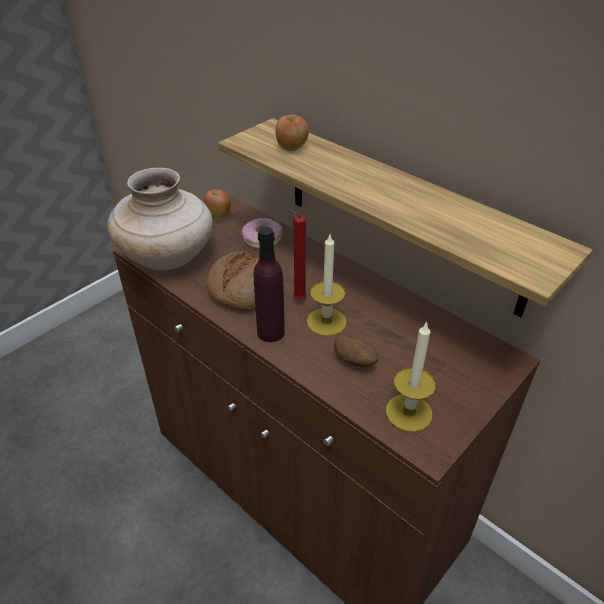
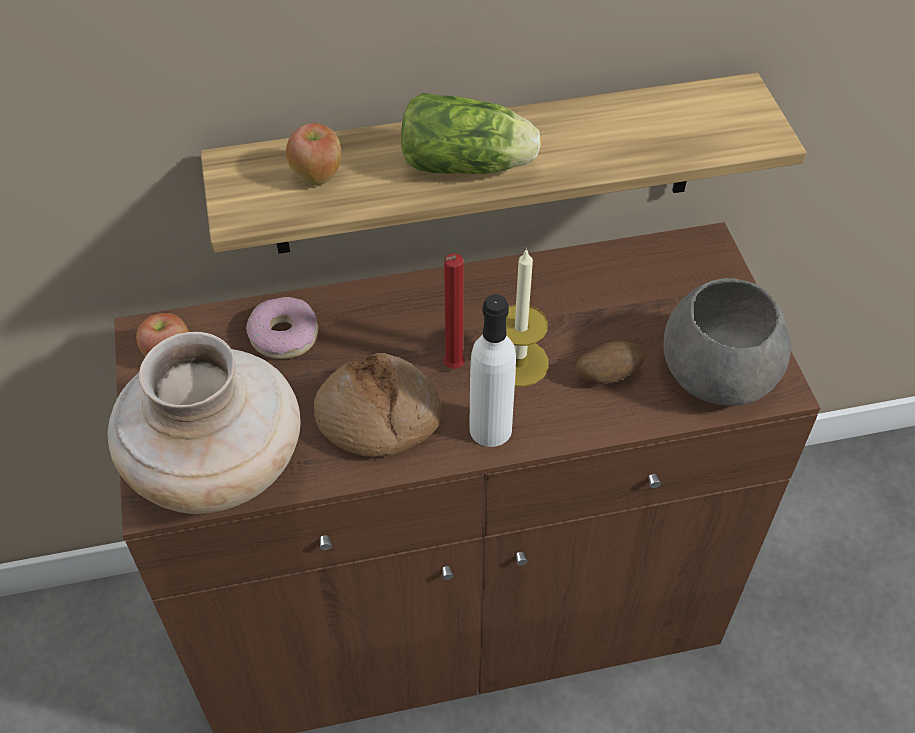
camera: 55 degrees left, 10 degrees up
(270, 332) = (490, 429): purple bottle -> white bottle
(355, 183) = (470, 165): none -> lettuce
(408, 412) = (718, 374): candle -> grey bowl

